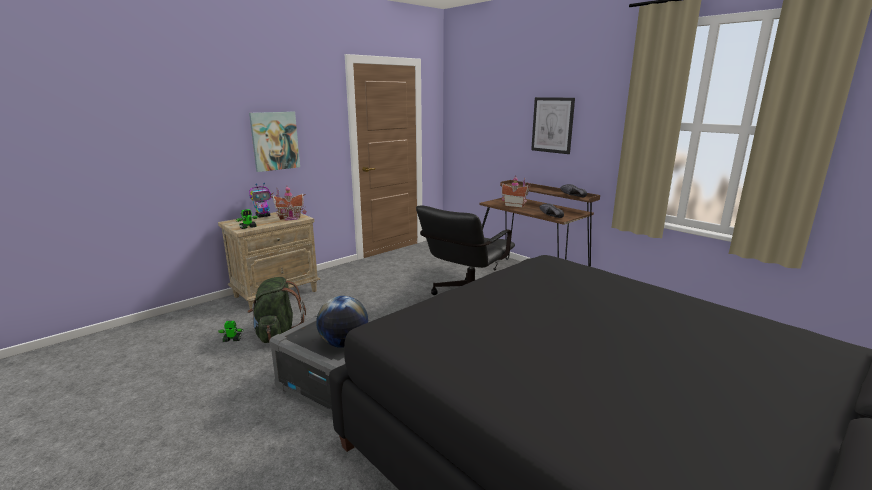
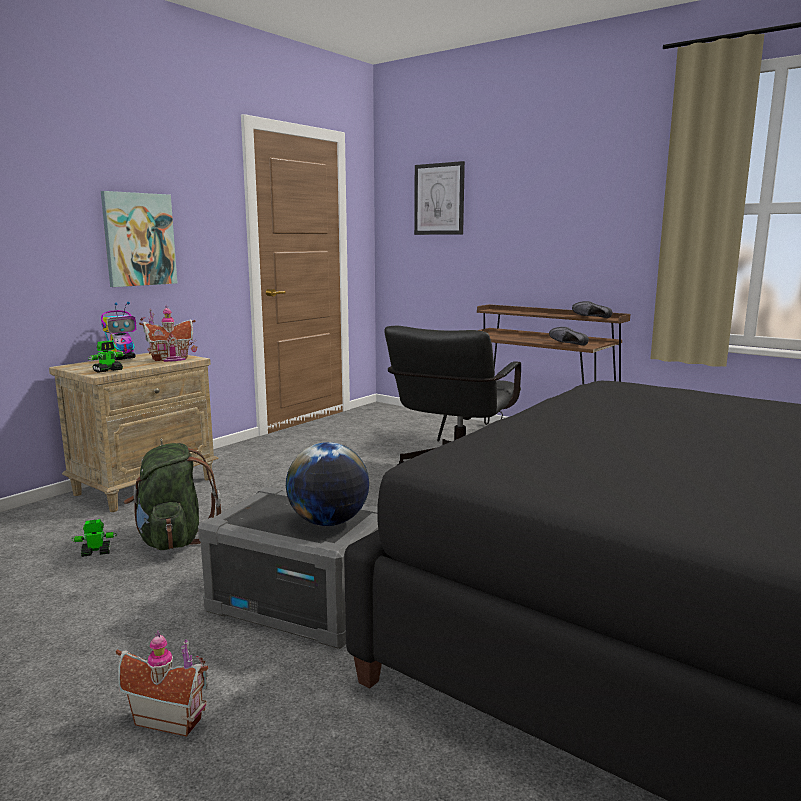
camera: 10 degrees left, 5 degrees down
(514, 205) = (506, 336): toy house -> toy house (170, 717)
(552, 125) = (551, 220): picture -> picture (439, 199)

